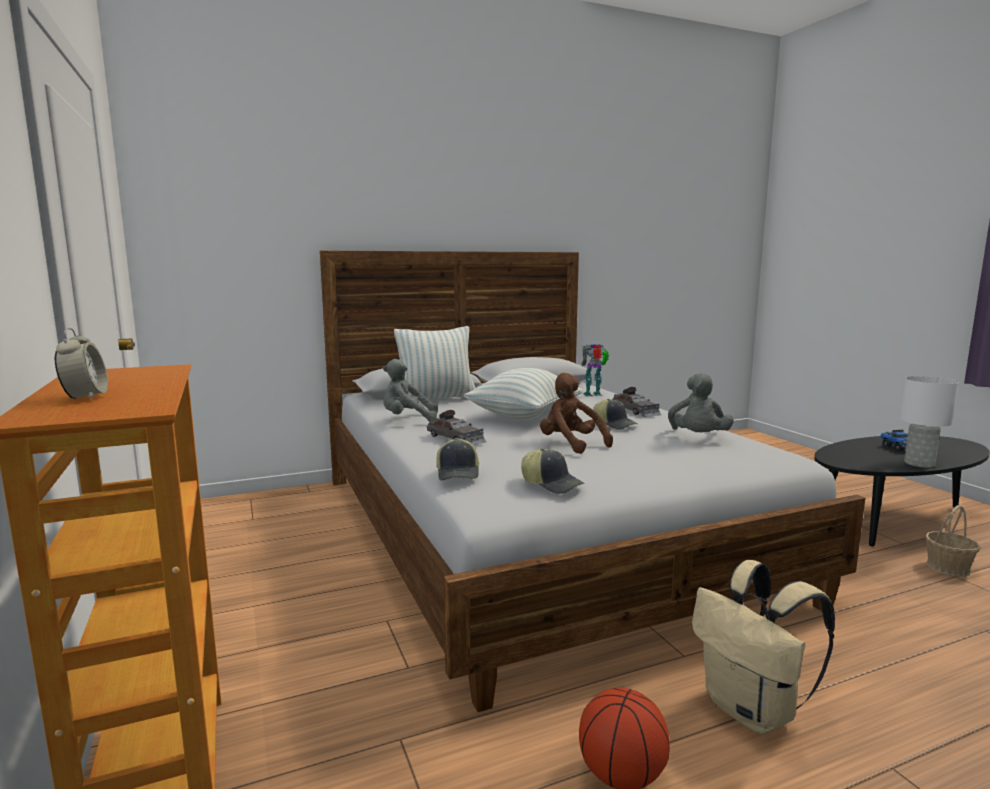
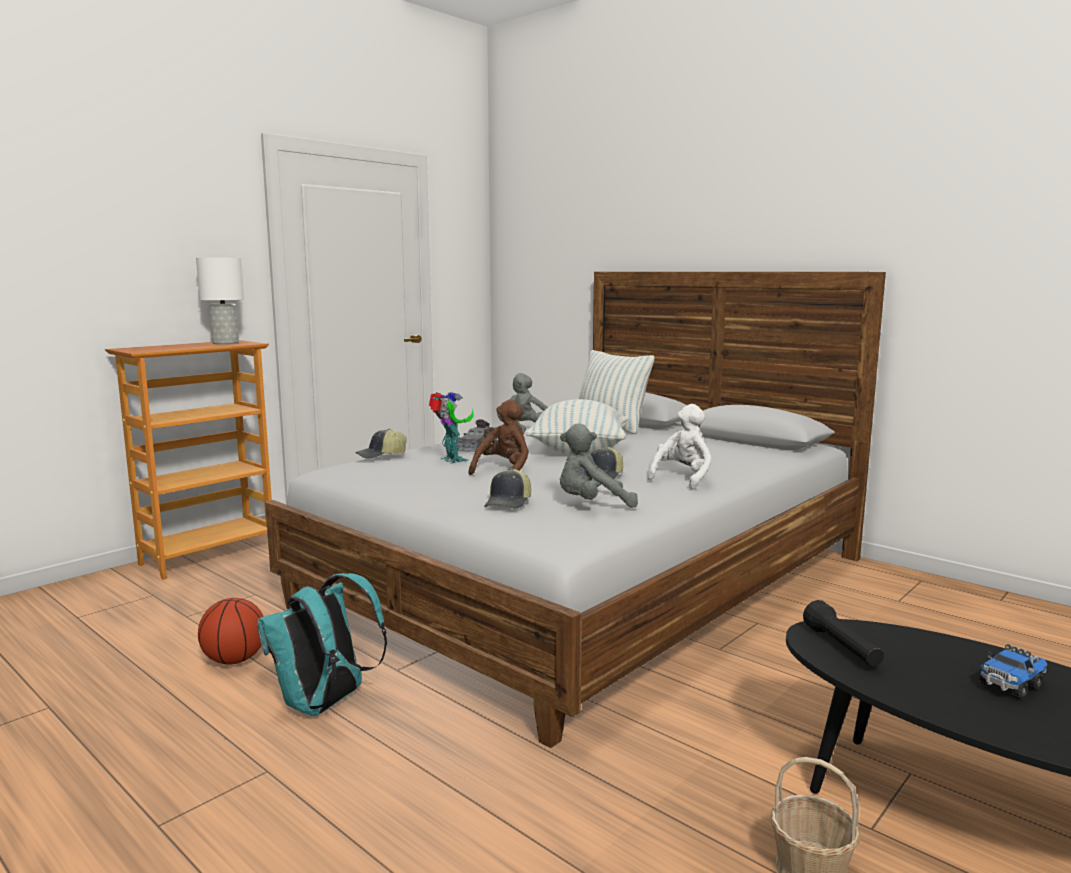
camera: 65 degrees right, 0 degrees up
(86, 397) = (166, 346): alarm clock -> none
(552, 484) = (374, 475): cap -> cap (509, 503)
(593, 395) = (738, 460): toy robot -> toy robot (452, 460)
(635, 411) = (682, 478): grey toy car -> white plush toy
(753, 711) = (325, 704): beige backpack -> turquoise backpack
(859, 462) = (842, 648): none -> black flashlight
(918, 463) = (922, 697): white table lamp -> white table lamp (226, 343)

